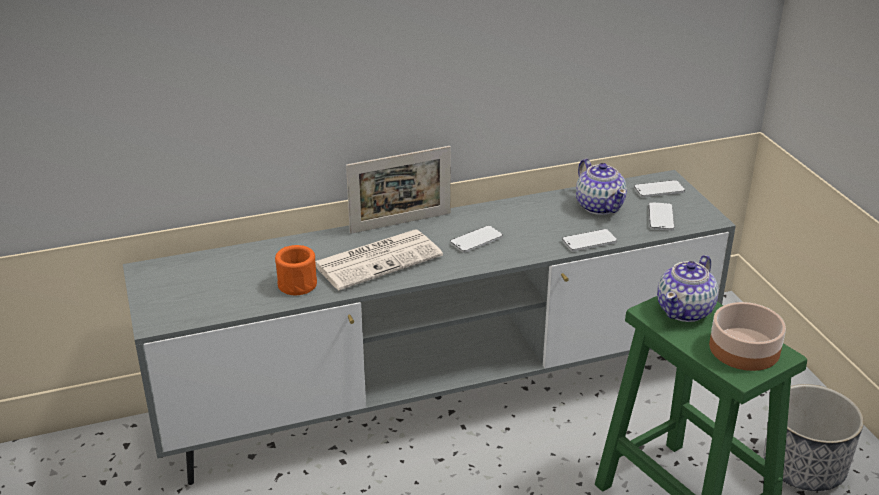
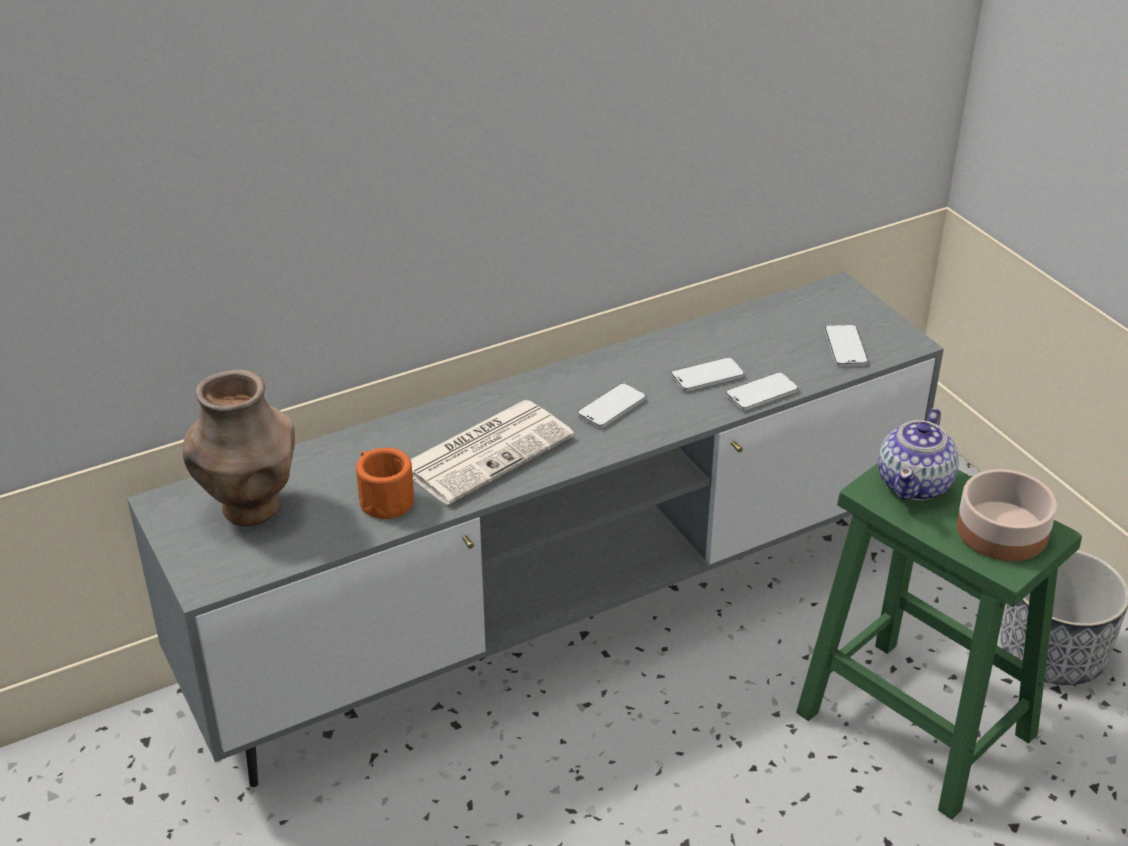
camera: 10 degrees left, 5 degrees up
(202, 279) = (250, 509): none -> brown vase
(400, 223) = (500, 391): picture frame -> none
(599, 206) = (761, 337): teapot -> none
(658, 190) = (832, 305): phone -> phone (707, 376)

